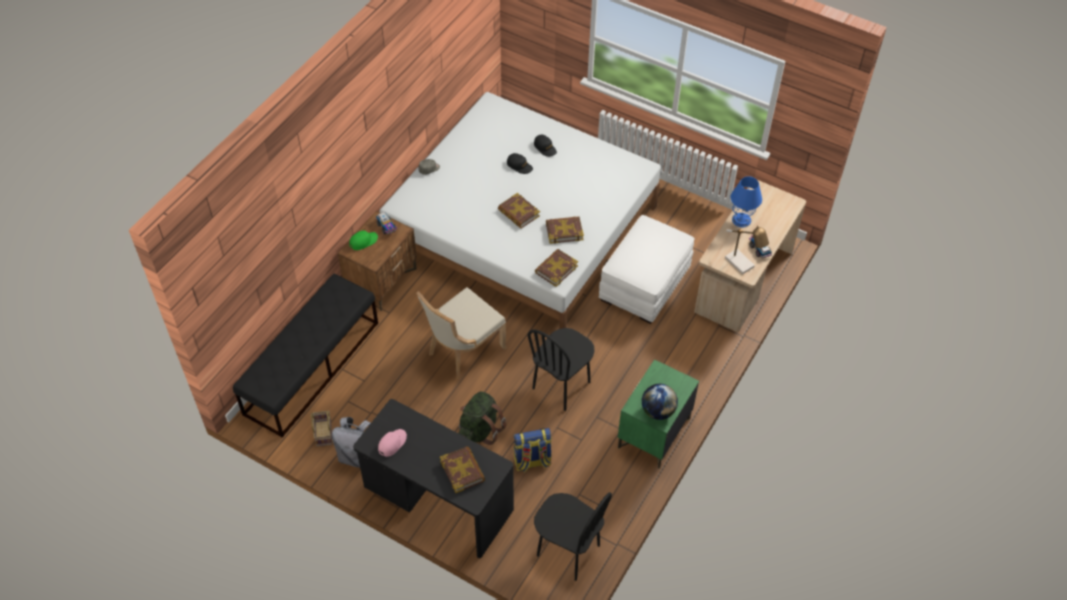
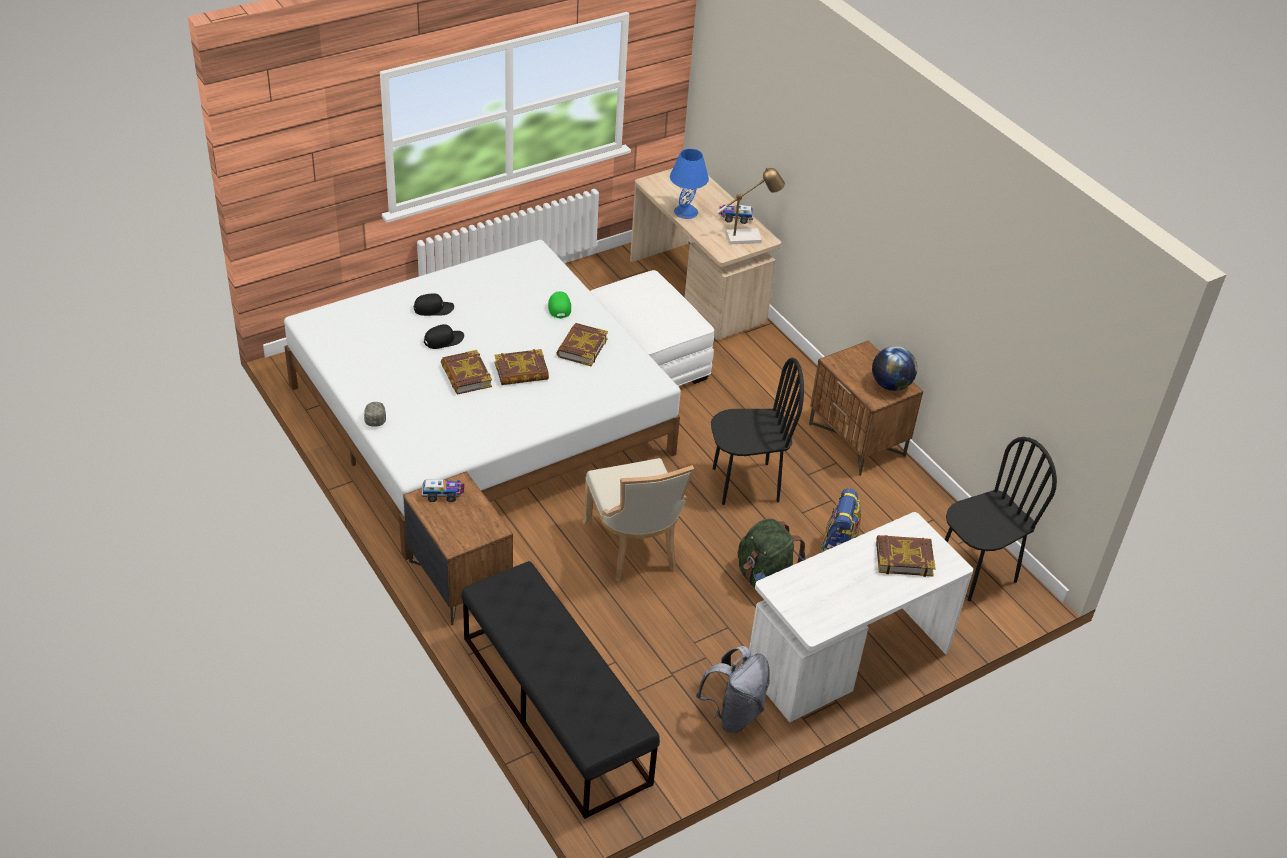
camera: 65 degrees left, 10 degrees down
(323, 432) = (673, 736): basket -> none
(363, 241) = (449, 526): green cap -> green cap (559, 307)
(392, 443) = (827, 606): pink cap -> none
(437, 500) = (846, 659): black desk -> white desk
(556, 269) = (635, 377): book -> book (466, 376)
(561, 385) = (745, 484): black chair -> black chair turned 75 degrees counterclockwise
(654, 433) = (857, 440): green nightstand -> brown nightstand

